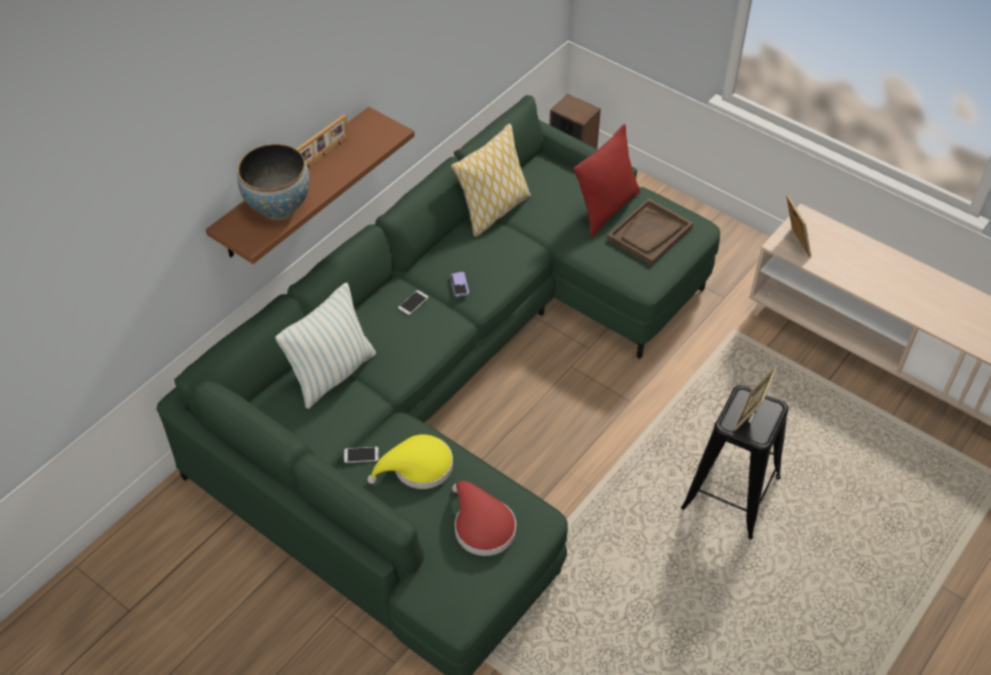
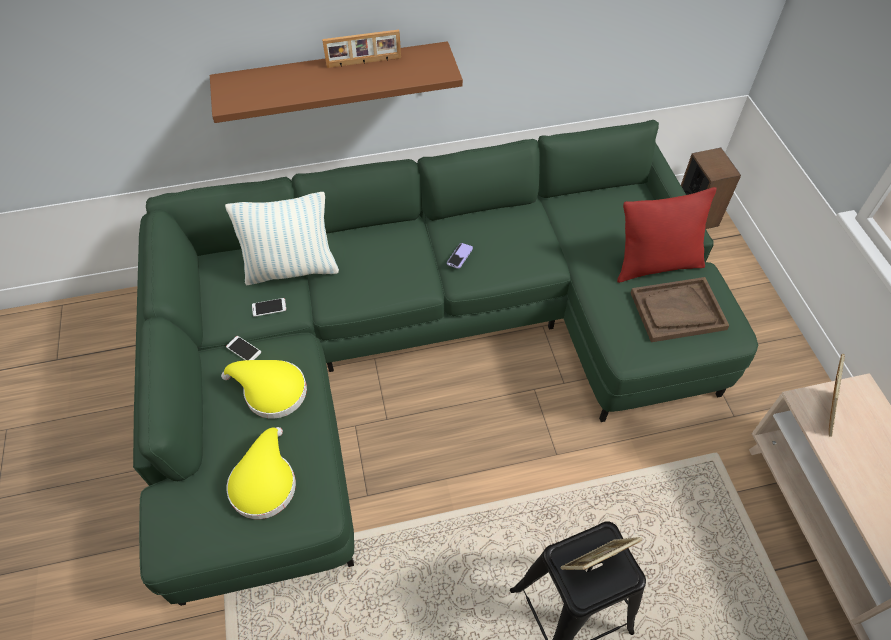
camera: 40 degrees right, 5 degrees up
(278, 207) = (281, 85): bowl -> none
(413, 303) = (408, 249): phone -> phone (269, 307)
(481, 526) = (264, 481): red hat -> yellow hat
(493, 211) = (551, 211): pillow -> none

